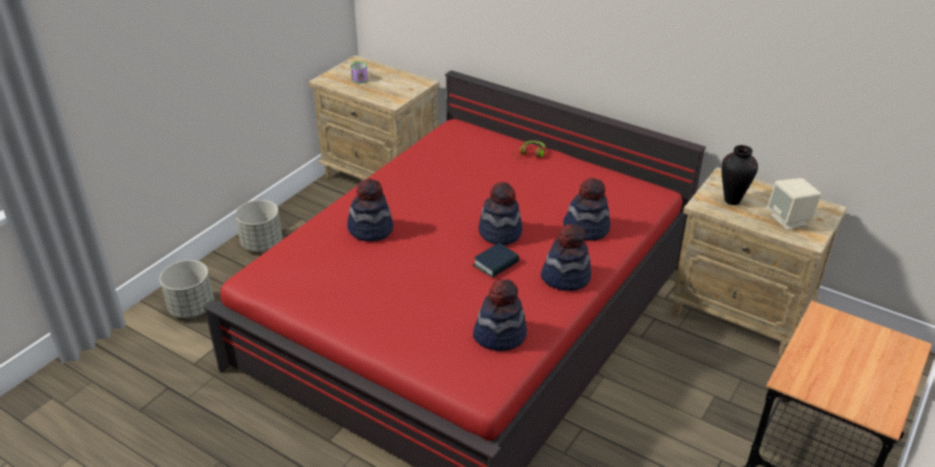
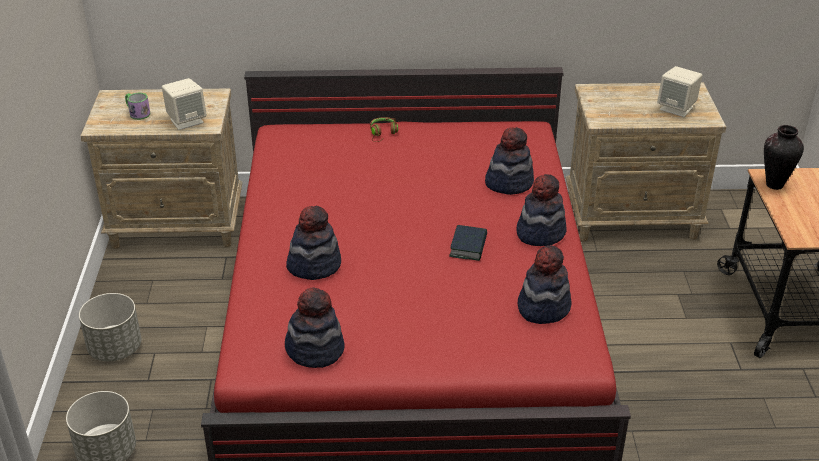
camera: 35 degrees left, 0 degrees up
(383, 94) = (186, 121): none -> beige speaker
(500, 232) = (439, 217): hat -> hat (315, 349)
(731, 200) = (618, 109): vase -> vase (774, 185)

